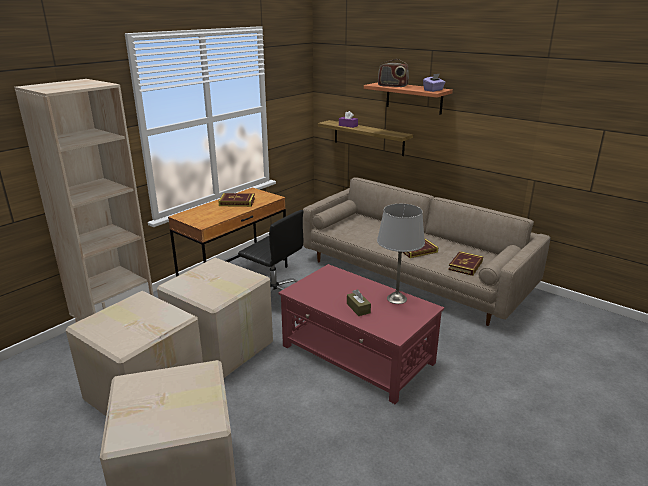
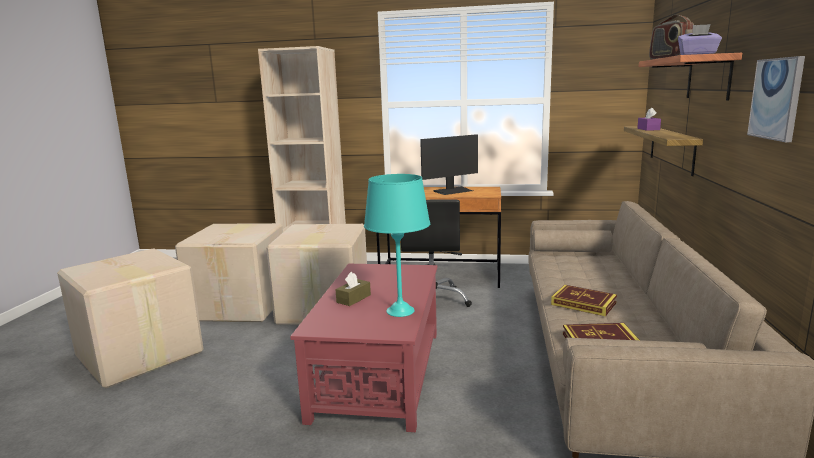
camera: 60 degrees right, 10 degrees down
(237, 202) = (453, 191): book -> monitor
(396, 298) = (400, 310): grey table lamp -> turquoise table lamp
(490, 119) = (776, 98): none -> picture

